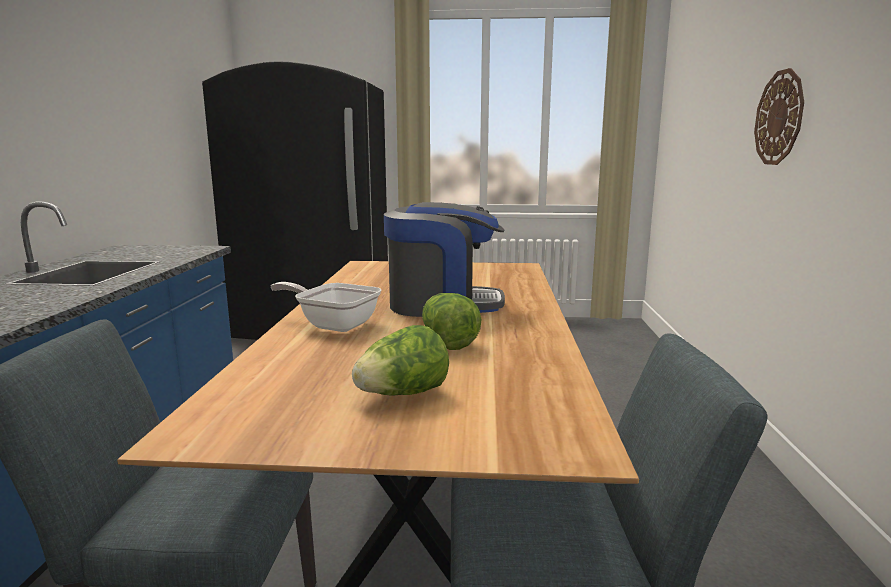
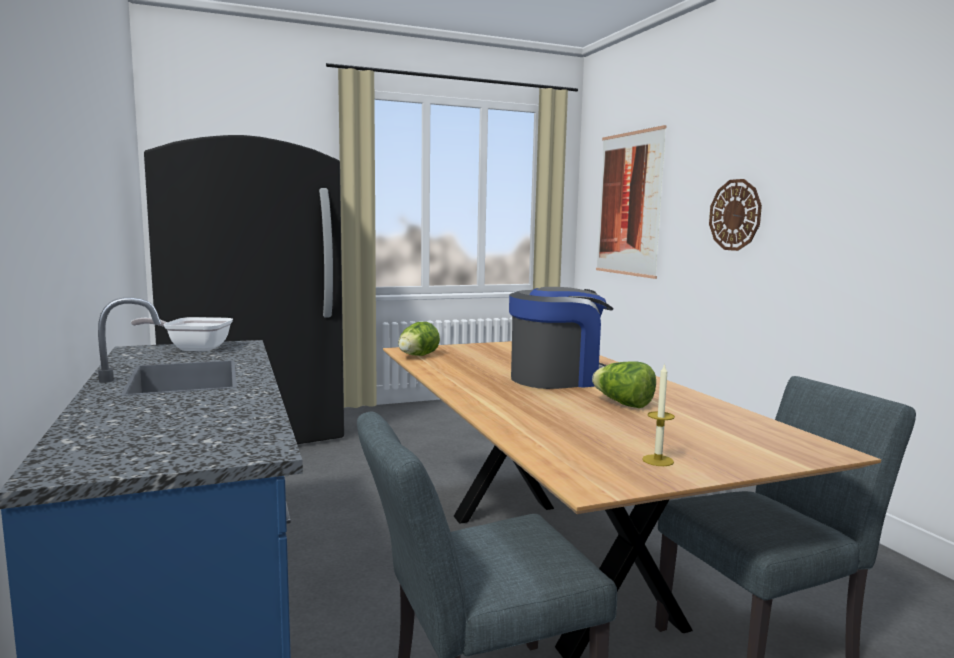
camera: 25 degrees left, 5 degrees down
(328, 419) = (658, 460): none -> candle
(333, 324) = (506, 401): frying pan -> frying pan (193, 348)
(403, 394) = (670, 439): lettuce -> lettuce (417, 356)
(695, 112) = (629, 203): none -> picture

